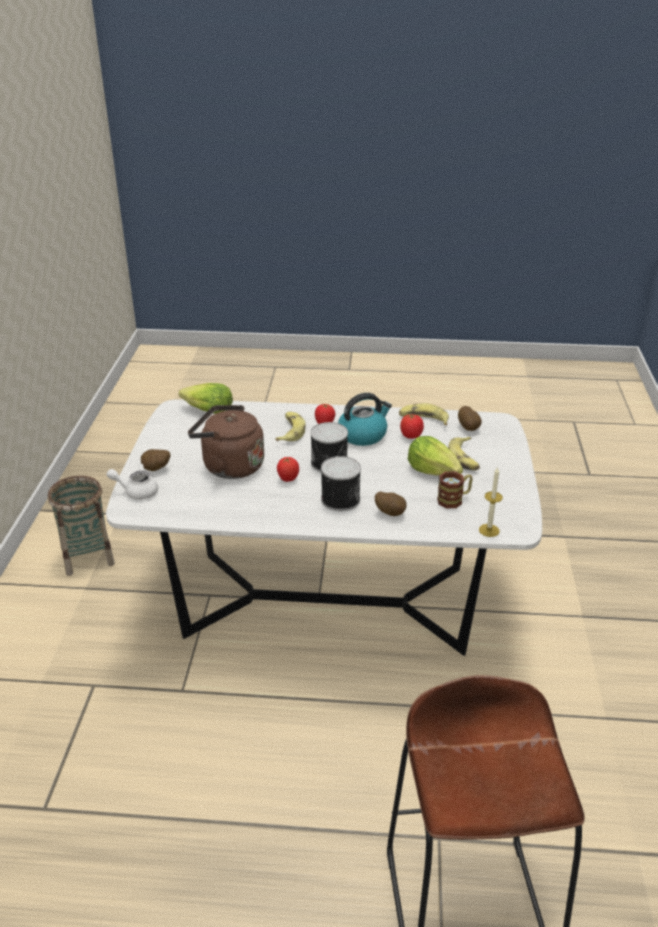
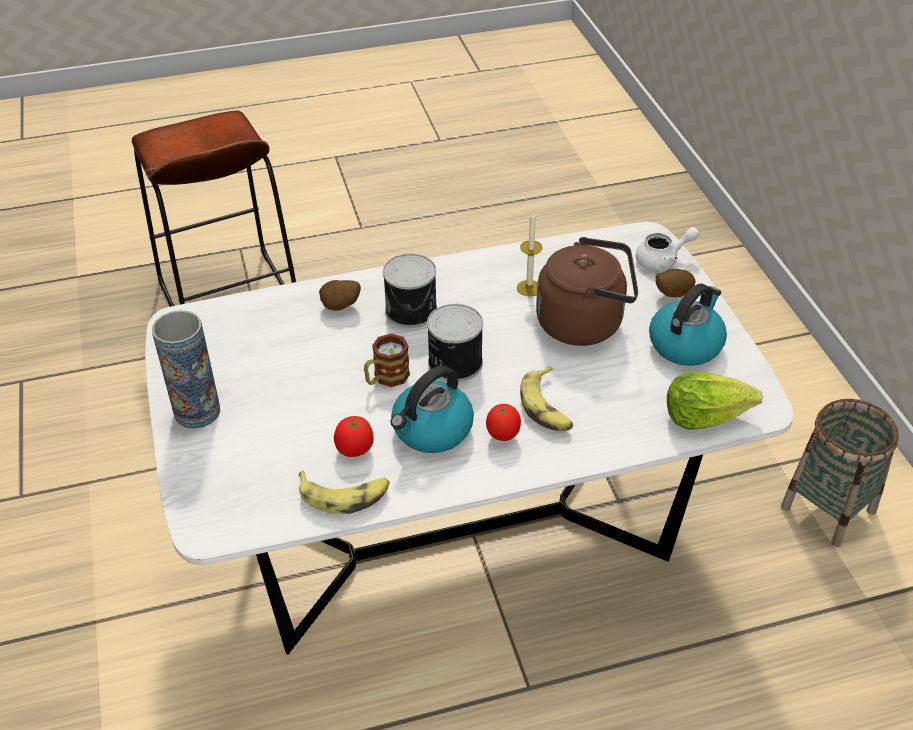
camera: 160 degrees right, 10 degrees up
(180, 442) = (685, 344): none -> kettle
(288, 479) = (494, 322): tomato -> none
(433, 471) = (301, 387): lettuce -> none
(454, 499) = (263, 346): mug -> mug (386, 378)
(464, 458) = (260, 423): banana -> none
(469, 428) = (262, 495): potato -> none
(489, 530) = (213, 313): candle -> candle (529, 288)
(504, 472) = (197, 411): none -> vase

